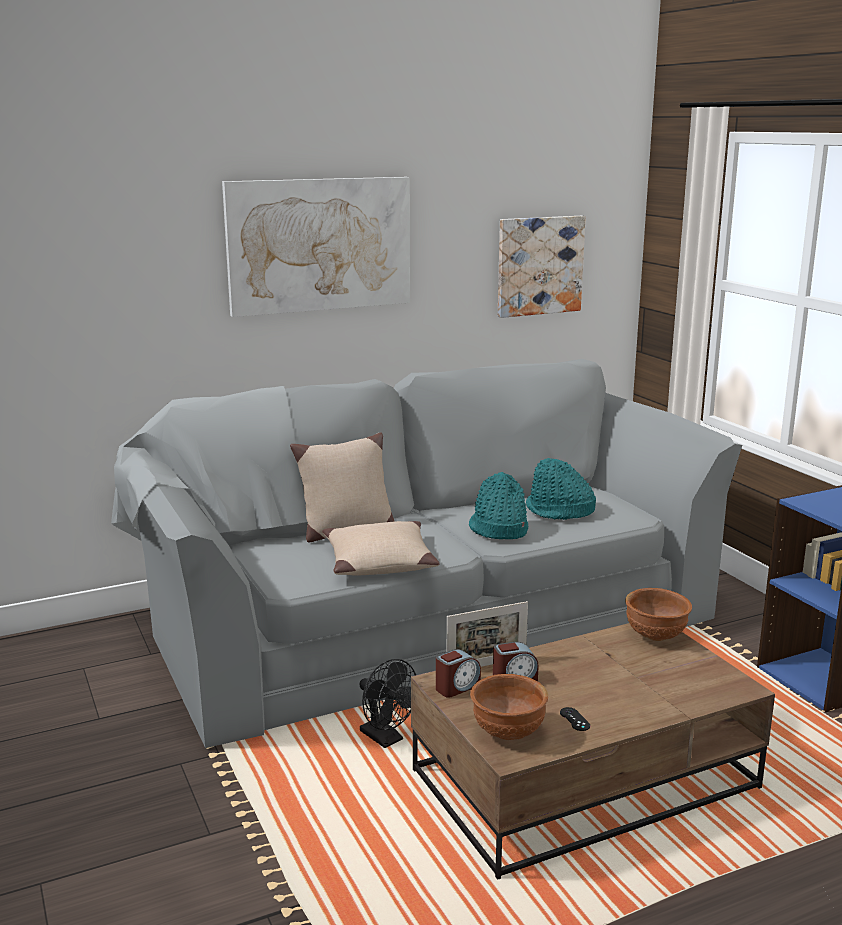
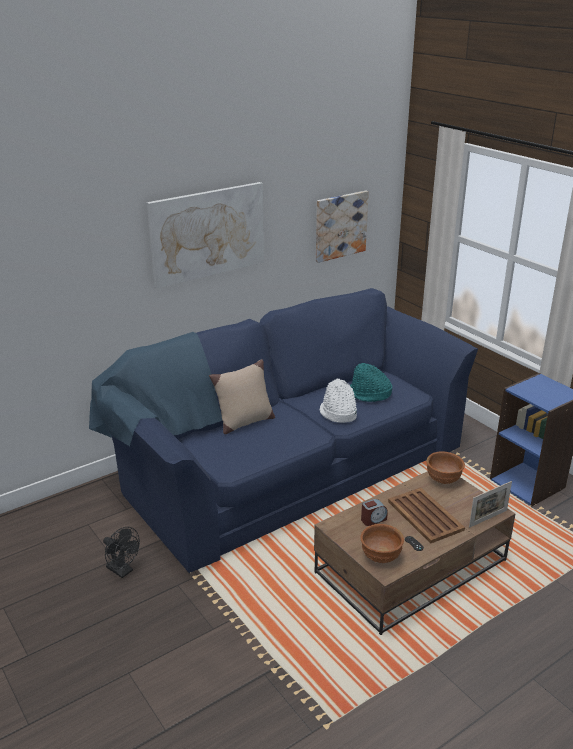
camera: 10 degrees left, 10 degrees up
(378, 562) = (274, 446): beige pillow -> none
(386, 738) = (292, 553): black fan -> black fan (123, 571)
(424, 619) = (288, 464): grey sofa -> blue sofa
(457, 687) = (343, 529): alarm clock -> none
(486, 665) = (355, 511): picture frame -> picture frame (488, 518)
(498, 529) = (338, 413): turquoise hat -> white hat
(608, 682) = (425, 516): none -> brown tray

